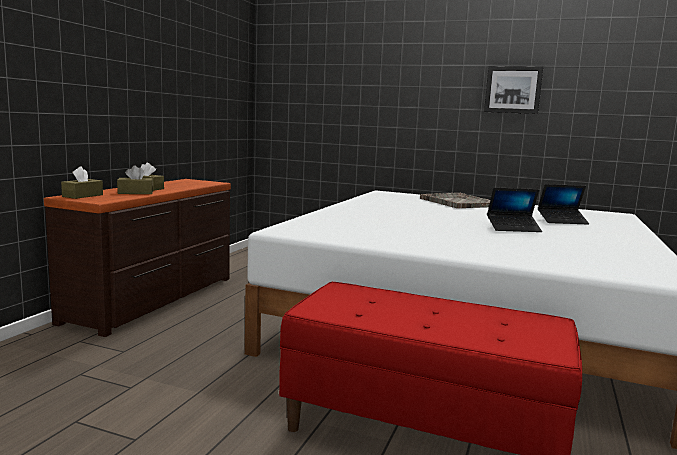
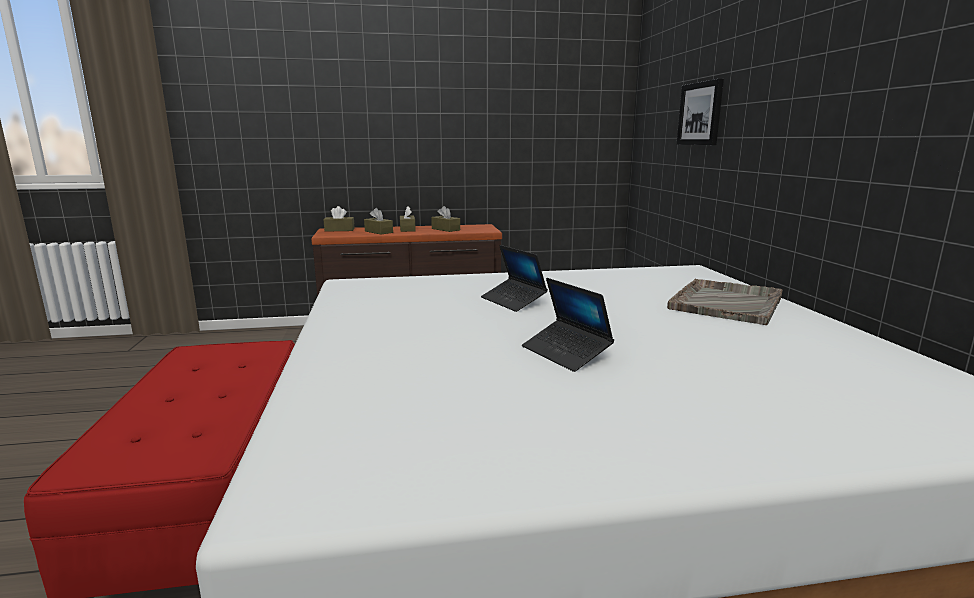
camera: 60 degrees right, 5 degrees up
(179, 185) = (445, 229): none -> brown tissue box
(513, 89) = (897, 90): picture -> picture (700, 114)
(562, 221) = (740, 377): laptop -> laptop (513, 301)

